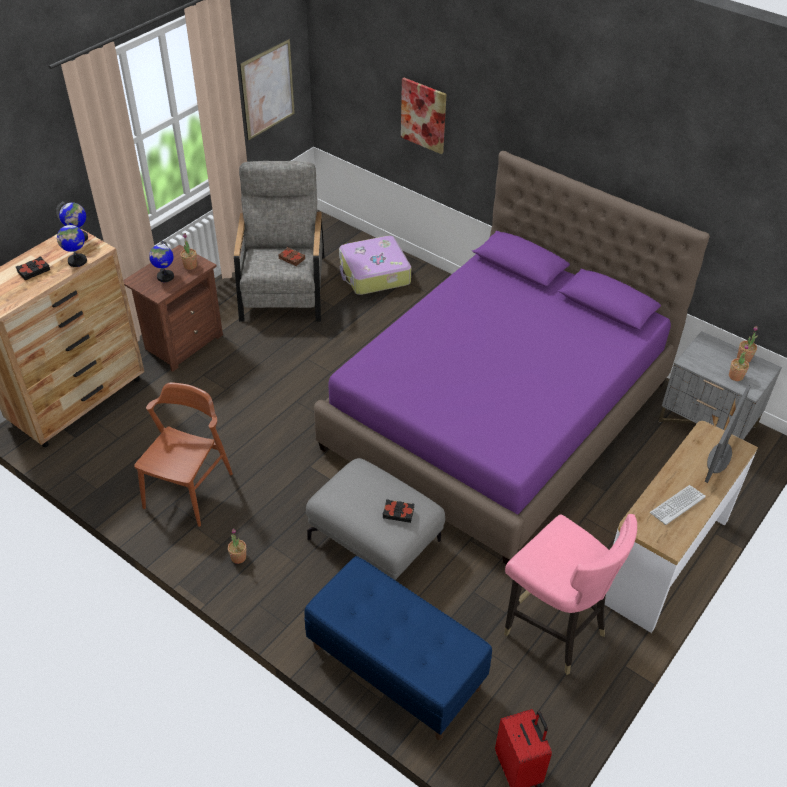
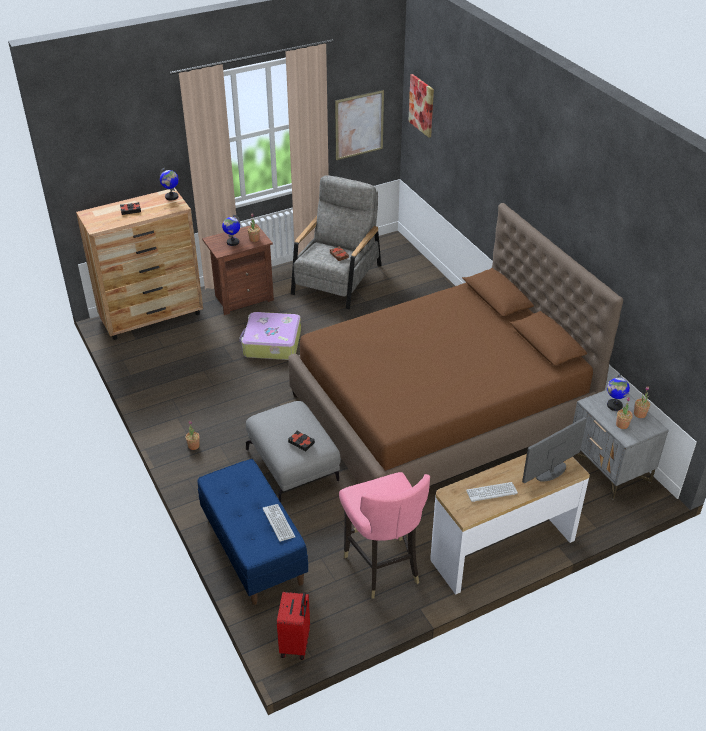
camera: 25 degrees right, 5 degrees down
(77, 261) = (161, 211): globe -> globe (614, 405)
(189, 490) = (187, 394): brown chair -> none
(374, 274) = (411, 287): suitcase -> suitcase (271, 343)
(423, 115) = (463, 166): picture -> picture (421, 105)
(443, 630) = (278, 523): none -> keyboard
(498, 415) = (440, 410): purple bed -> brown bed

